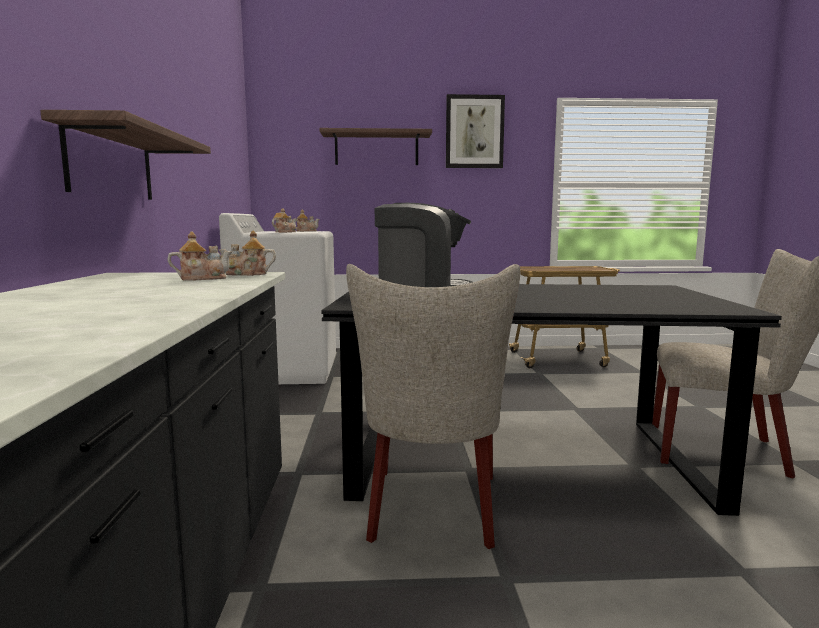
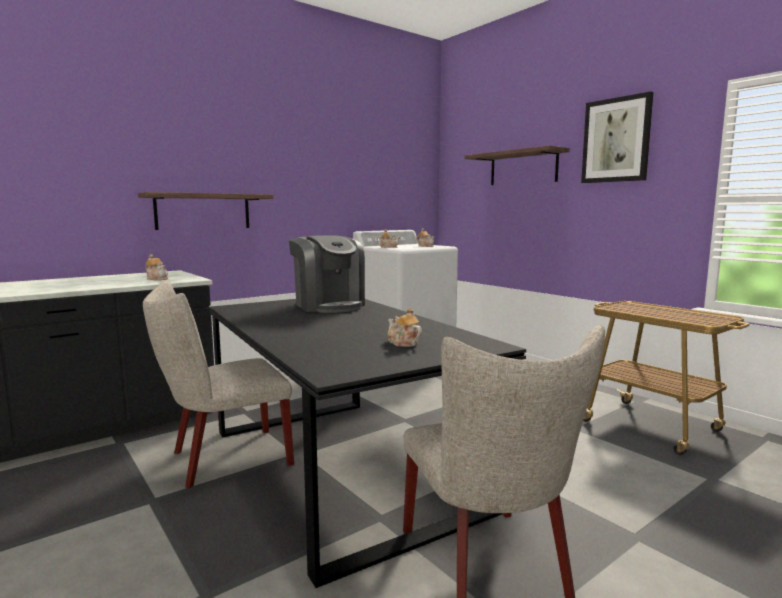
camera: 55 degrees right, 0 degrees up
(247, 274) = (186, 279): teapot -> teapot (403, 343)

